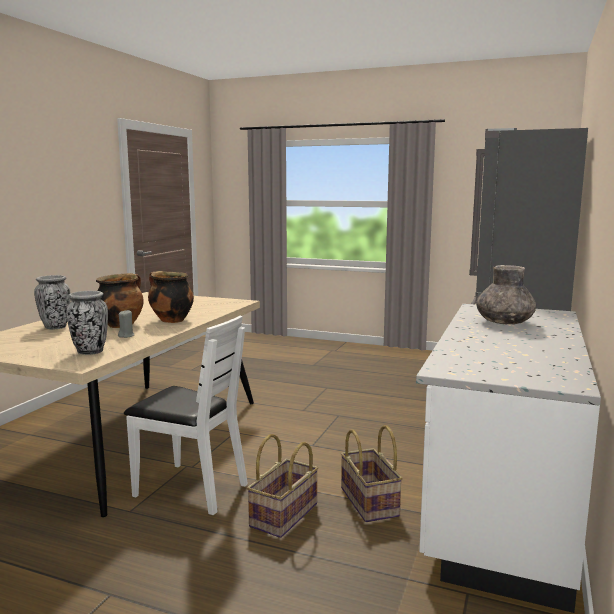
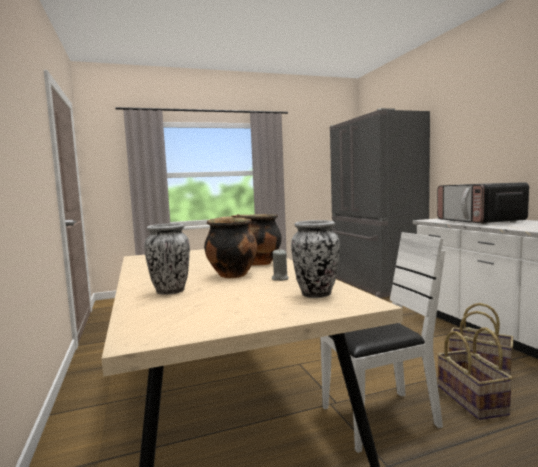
camera: 40 degrees left, 5 degrees down
(504, 323) = (480, 221): grey vase -> microwave

